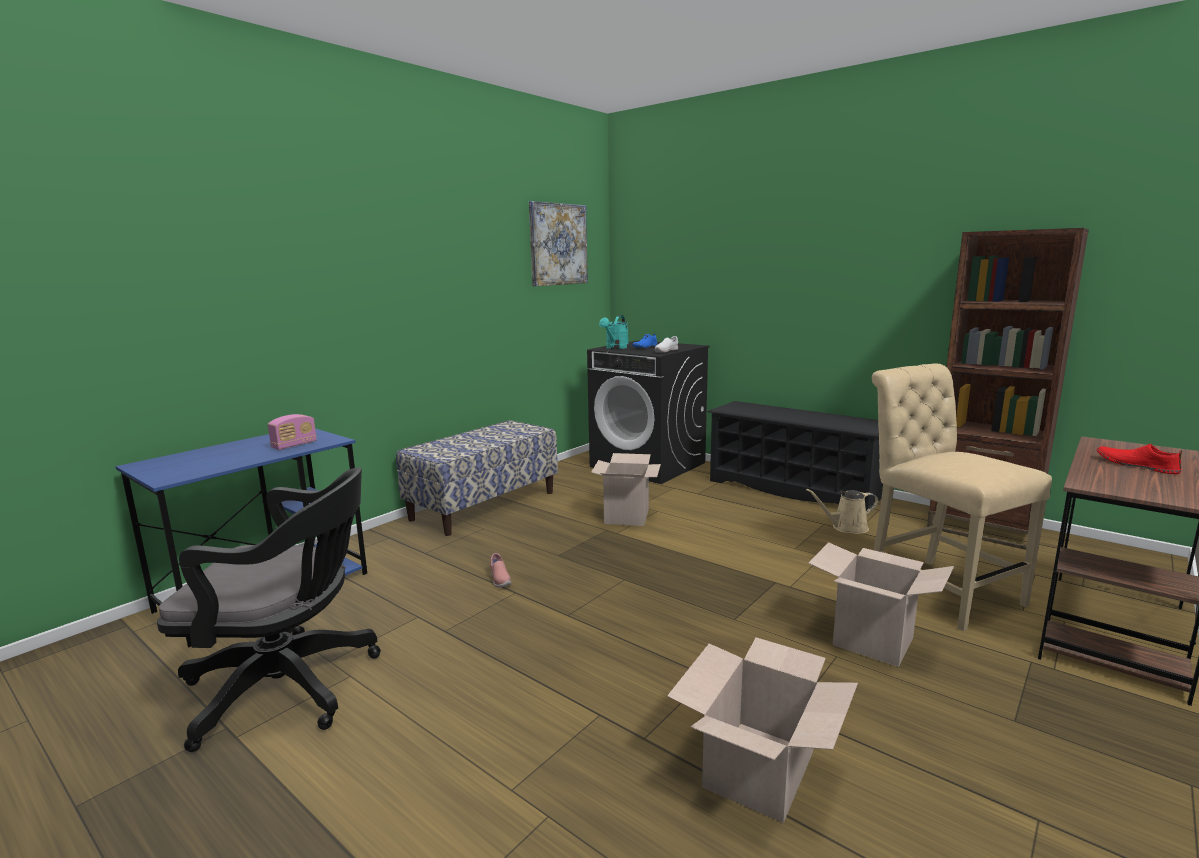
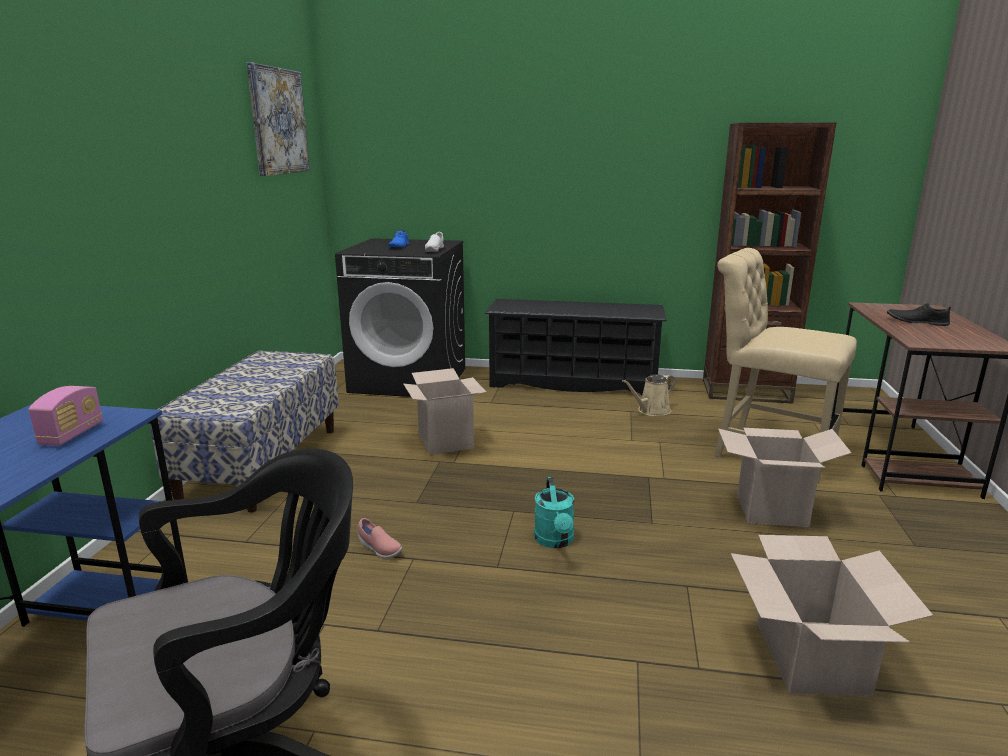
camera: 30 degrees left, 5 degrees up
(615, 348) = (366, 249): turquoise watering can -> turquoise watering can (555, 541)
(1136, 465) = (916, 322): red shoe -> black shoe

